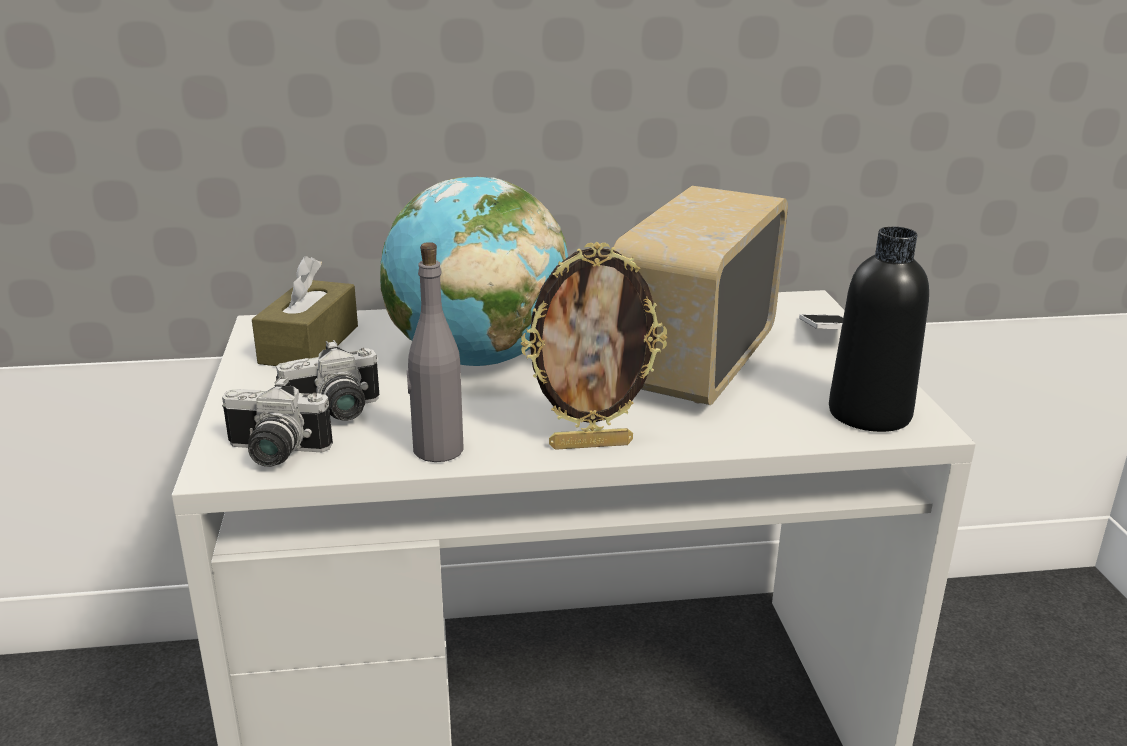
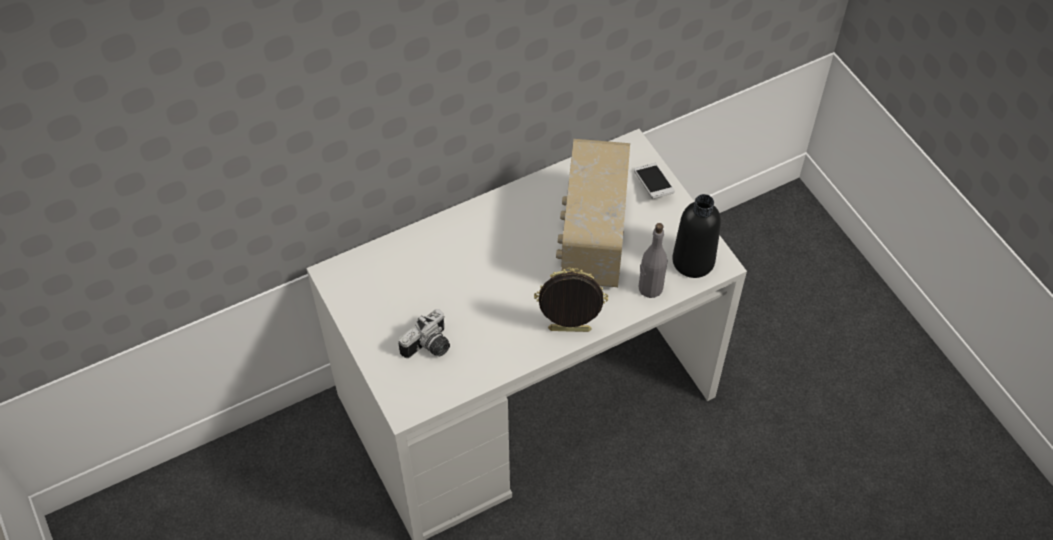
camera: 20 degrees left, 30 degrees up
(273, 454) = (422, 390): camera -> none
(309, 345) = (372, 287): brown tissue box -> none
(437, 450) = (498, 360): grey bottle -> grey bottle (650, 288)
(477, 359) = (474, 272): globe -> none
(591, 444) = (569, 331): picture frame -> picture frame turned 150 degrees counterclockwise

